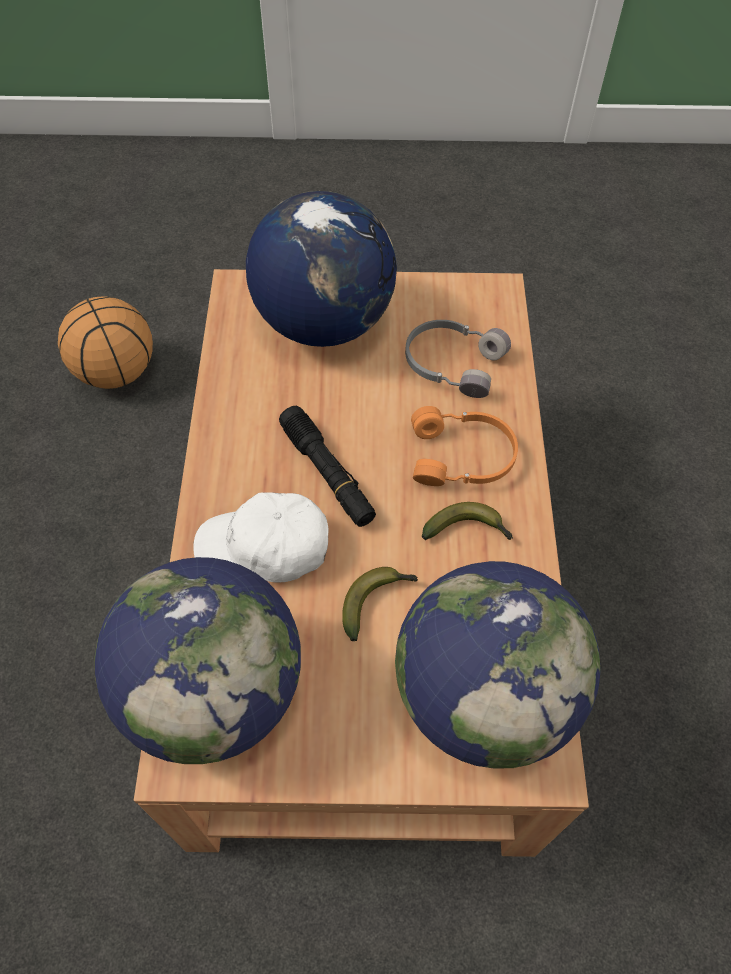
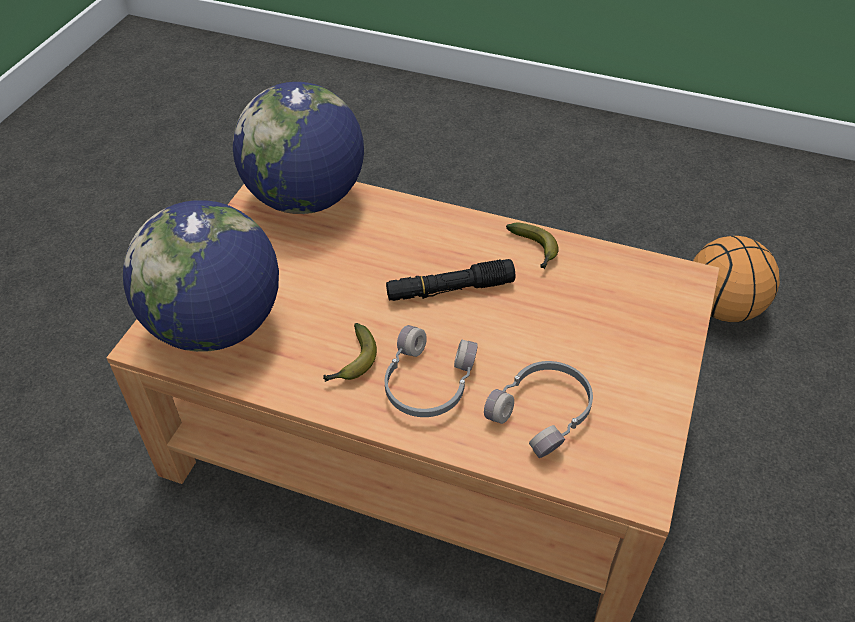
camera: 110 degrees right, 10 degrees down
(265, 548) = (398, 241): white cap -> none
(323, 322) = (627, 328): globe -> none
(376, 601) = (322, 289): banana -> banana (534, 250)
(462, 457) = (426, 383): orange headphones -> grey headphones

